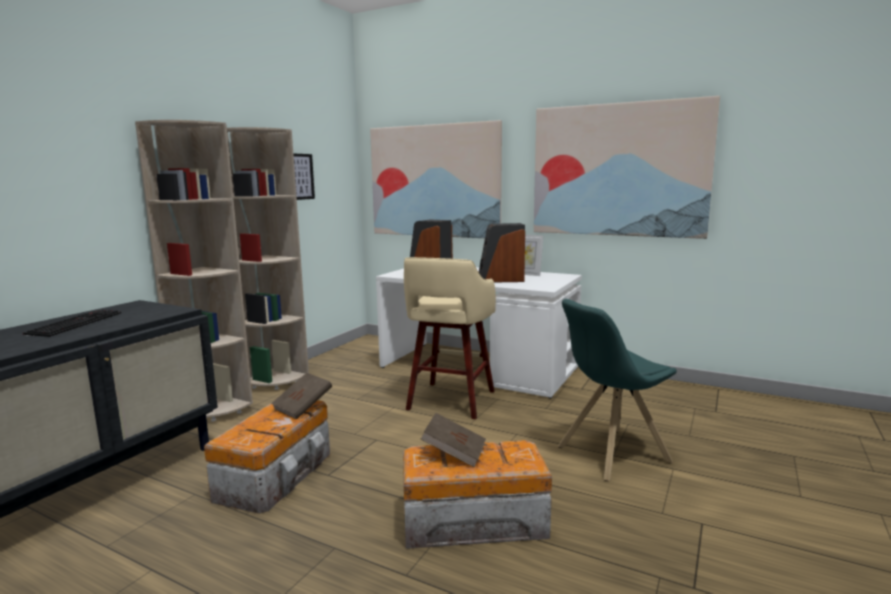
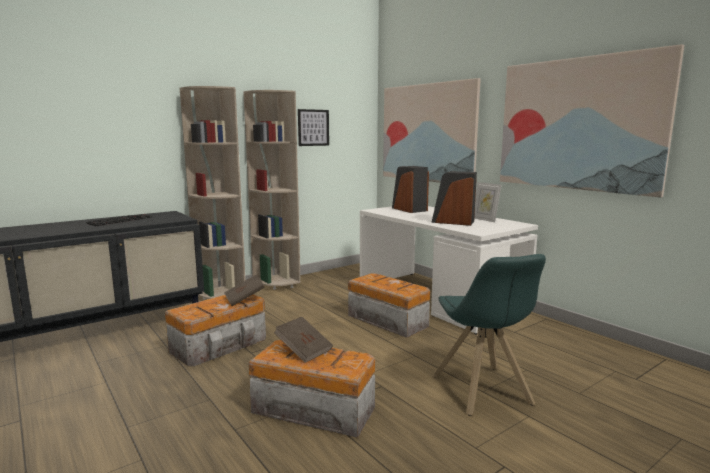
camera: 25 degrees right, 0 degrees up
(450, 401) = (387, 320): beige stool -> storage box
(611, 454) = (482, 390): turquoise chair -> turquoise chair turned 105 degrees counterclockwise

